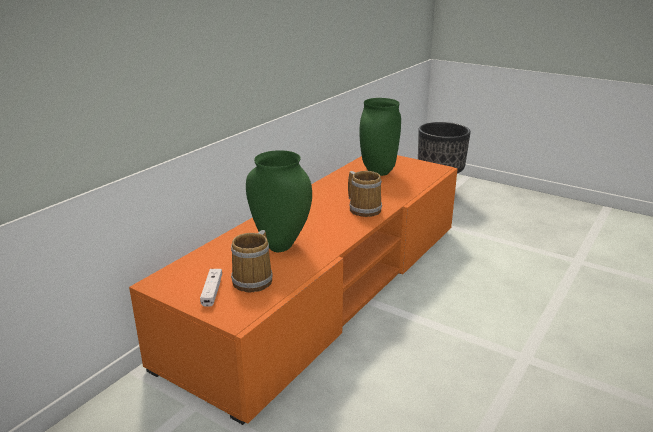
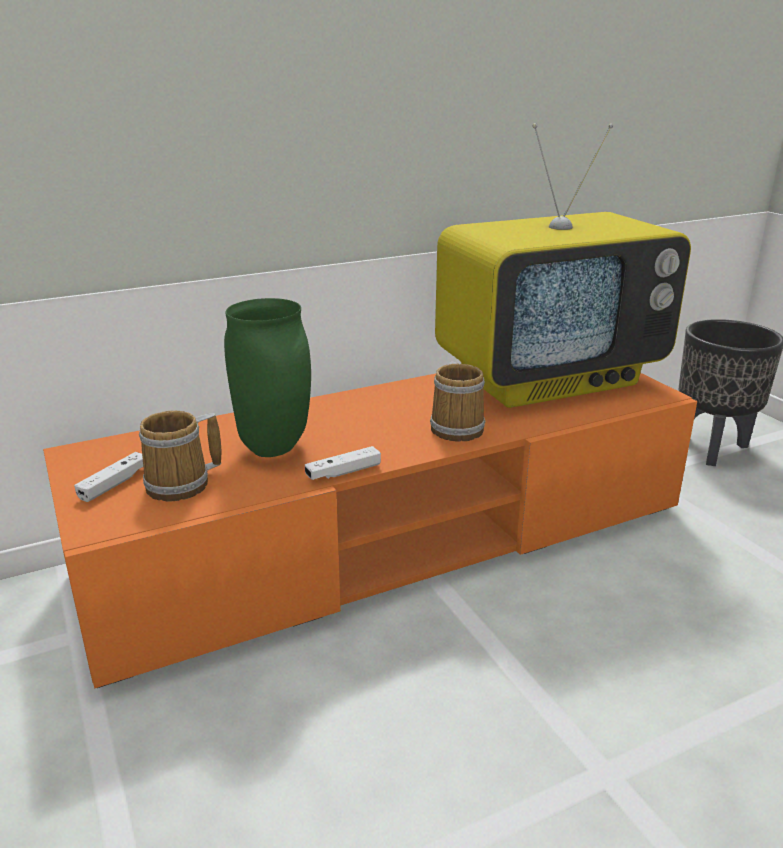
camera: 30 degrees right, 0 degrees up
(336, 247) = (343, 472): none -> white game controller
(377, 172) = (548, 378): green vase -> television

